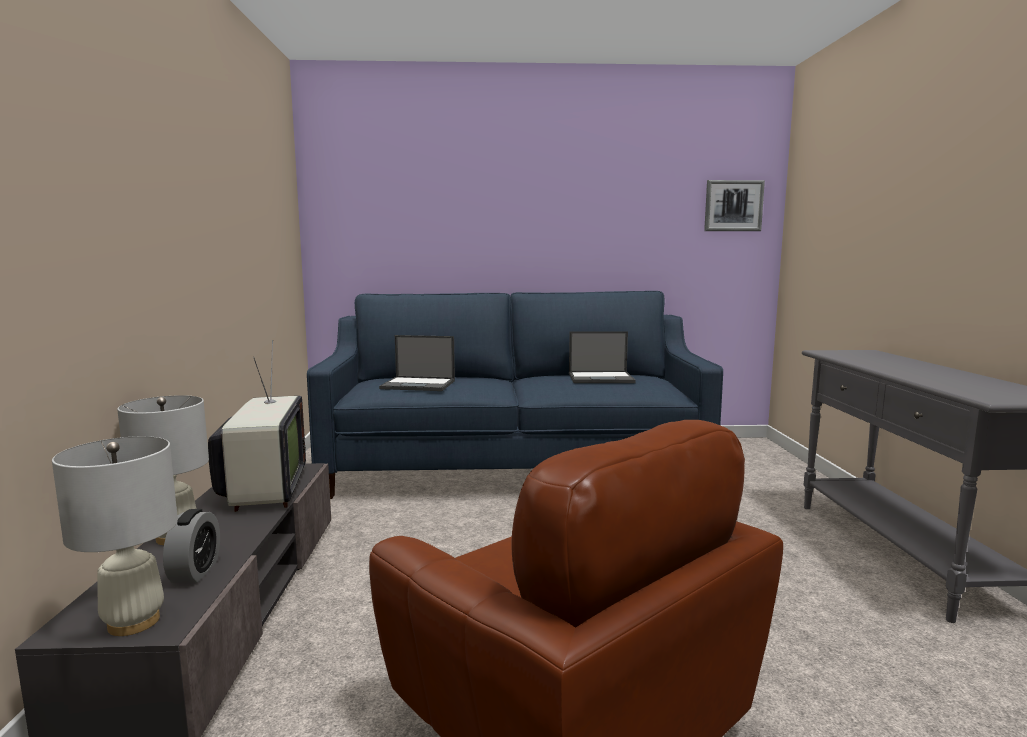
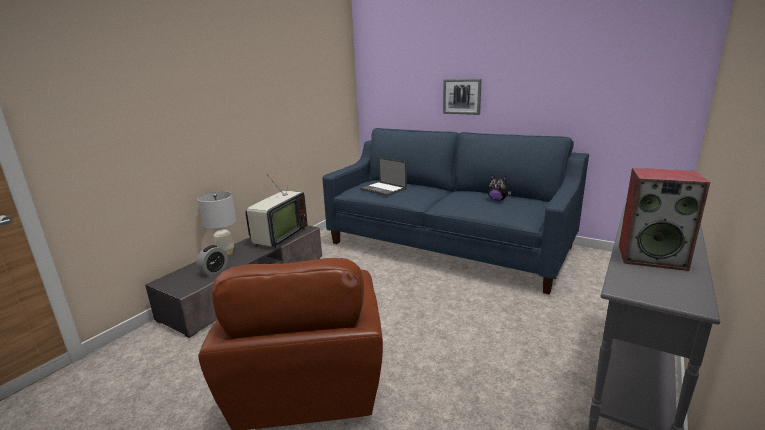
camera: 35 degrees right, 10 degrees up
(134, 622) = (178, 286): white table lamp -> none
(601, 378) = (497, 200): laptop -> plush toy
(733, 206) = (661, 63): picture -> picture (462, 96)
(939, 377) = (652, 257): none -> speaker

